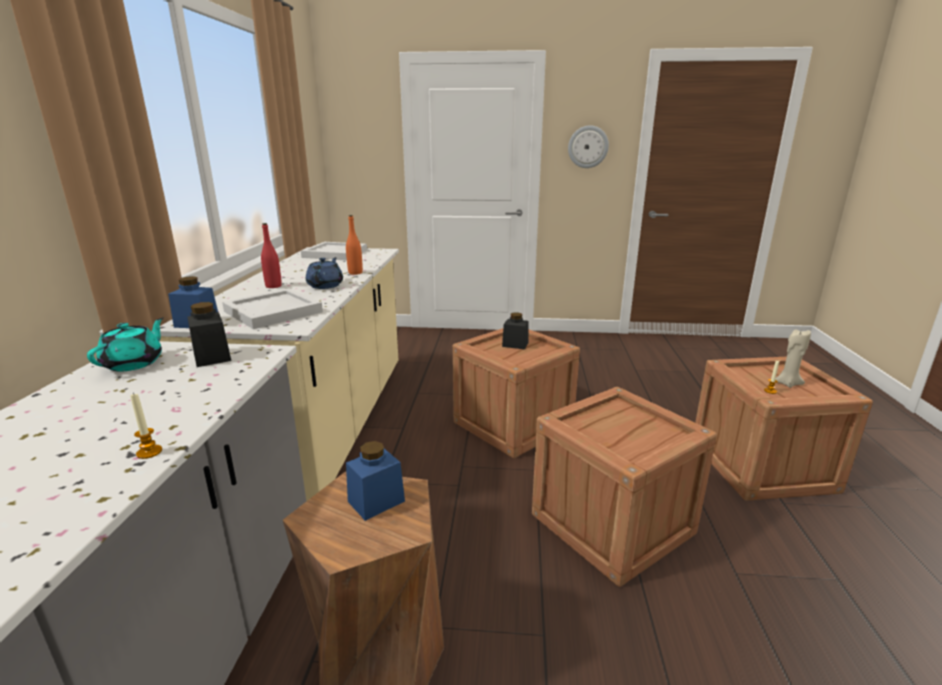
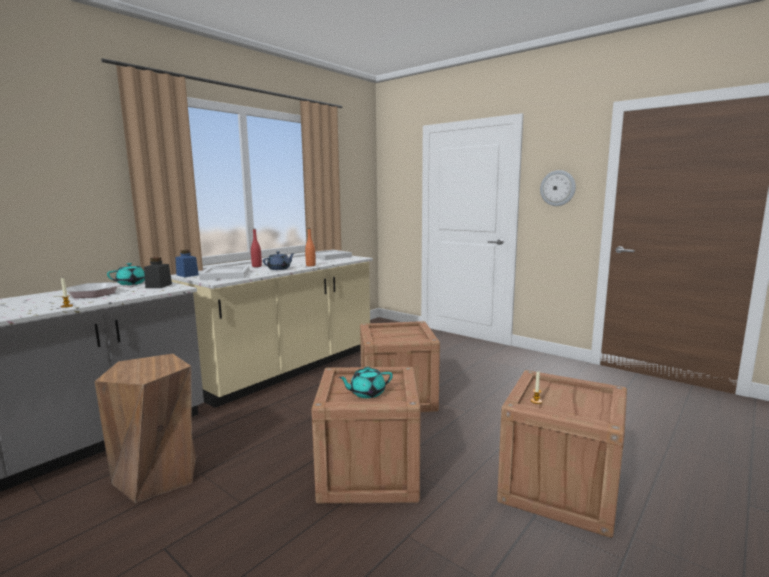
camera: 35 degrees right, 10 degrees down
(126, 405) = (96, 294): none -> frying pan
(376, 501) = (156, 366): blue jar -> none
(515, 344) = (401, 332): black jar -> none
(637, 435) = (366, 393): none -> turquoise teapot
(787, 383) = (567, 401): beige candle -> none

